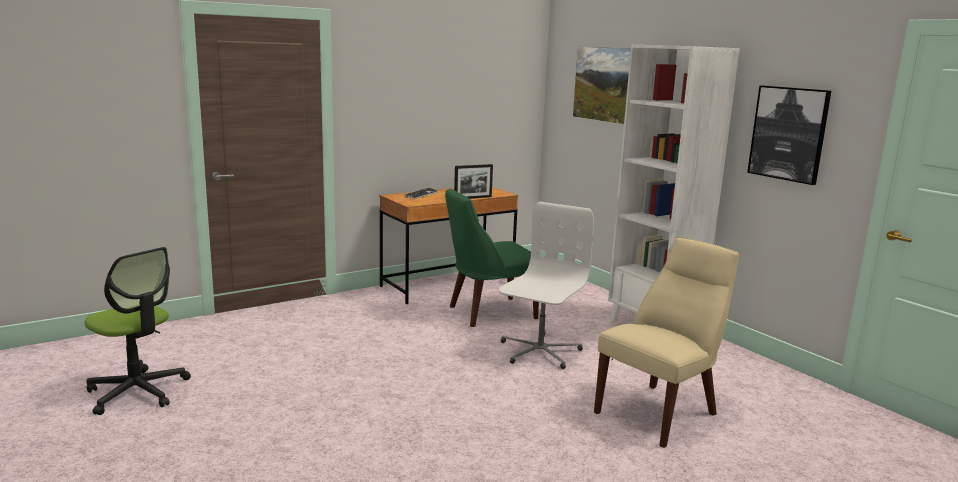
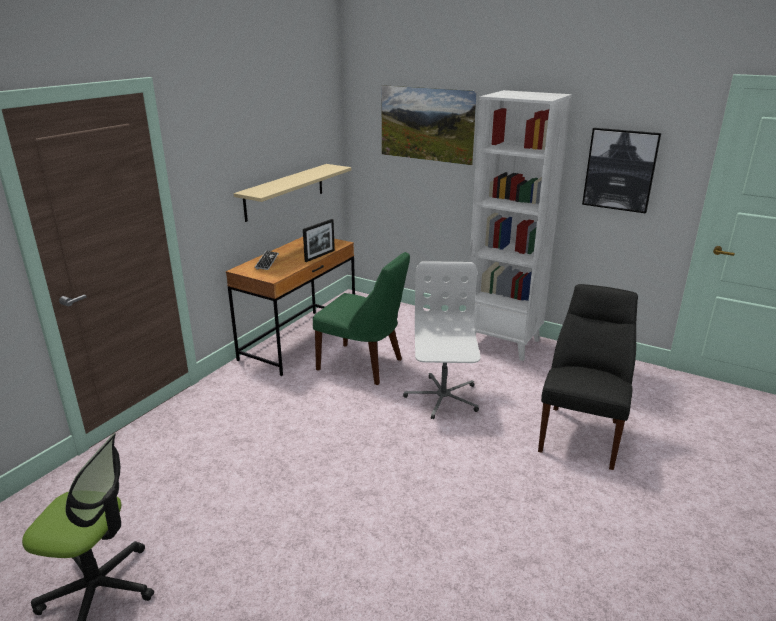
camera: 25 degrees left, 10 degrees up
(461, 137) = (285, 191): none -> beige shelf
(488, 313) = (363, 365): green chair -> green chair turned 105 degrees counterclockwise
(660, 412) = (581, 433): beige chair -> black chair

